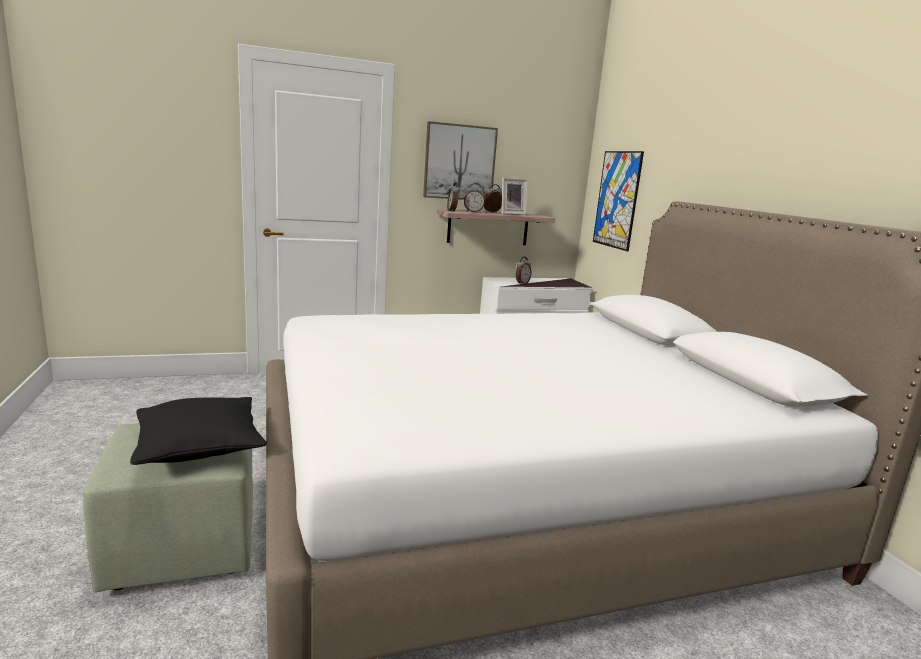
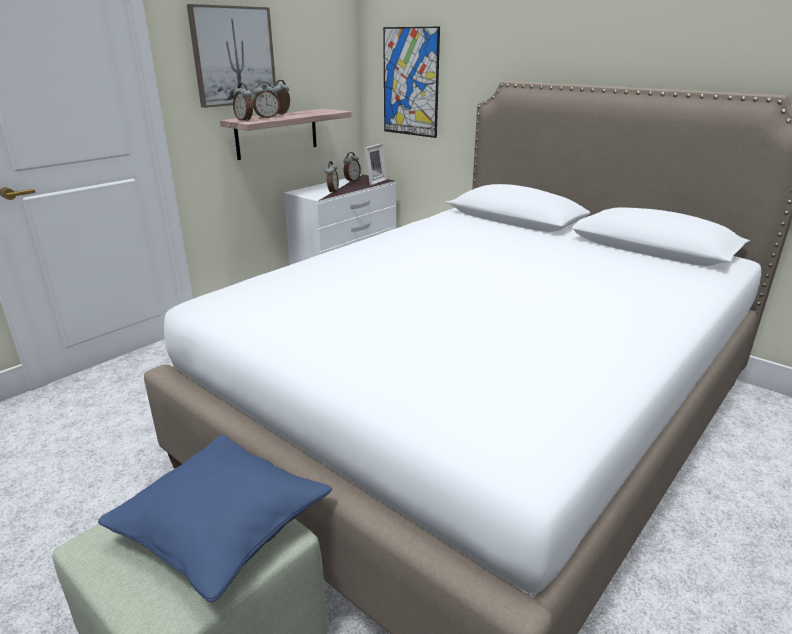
camera: 30 degrees left, 10 degrees up
(199, 446) = (222, 527): black pillow -> blue pillow
(511, 214) = (303, 113): picture frame -> picture frame (374, 181)
(552, 280) = (352, 181): none -> alarm clock

